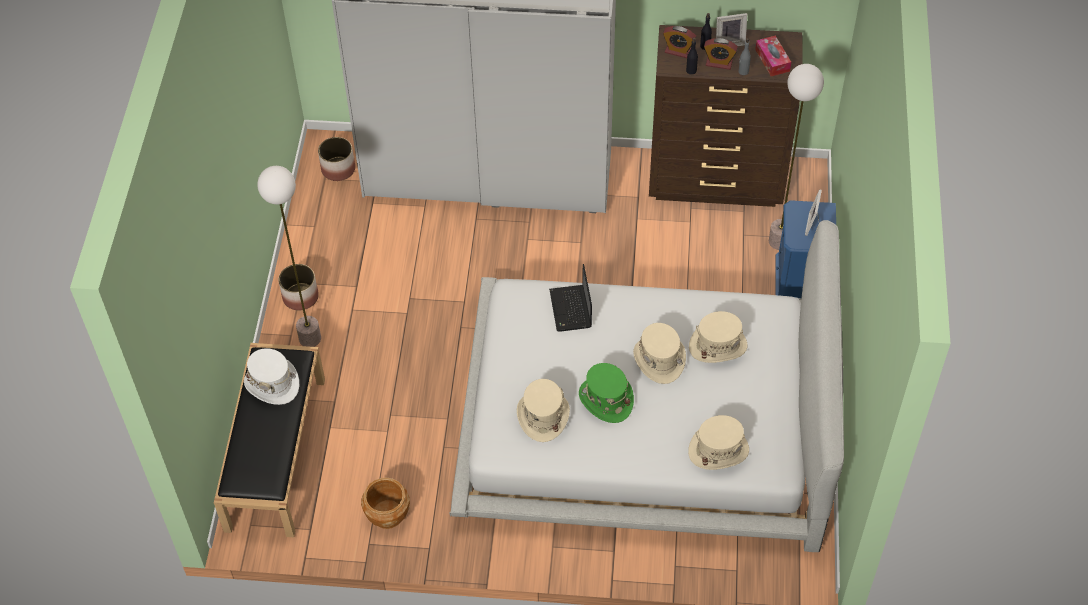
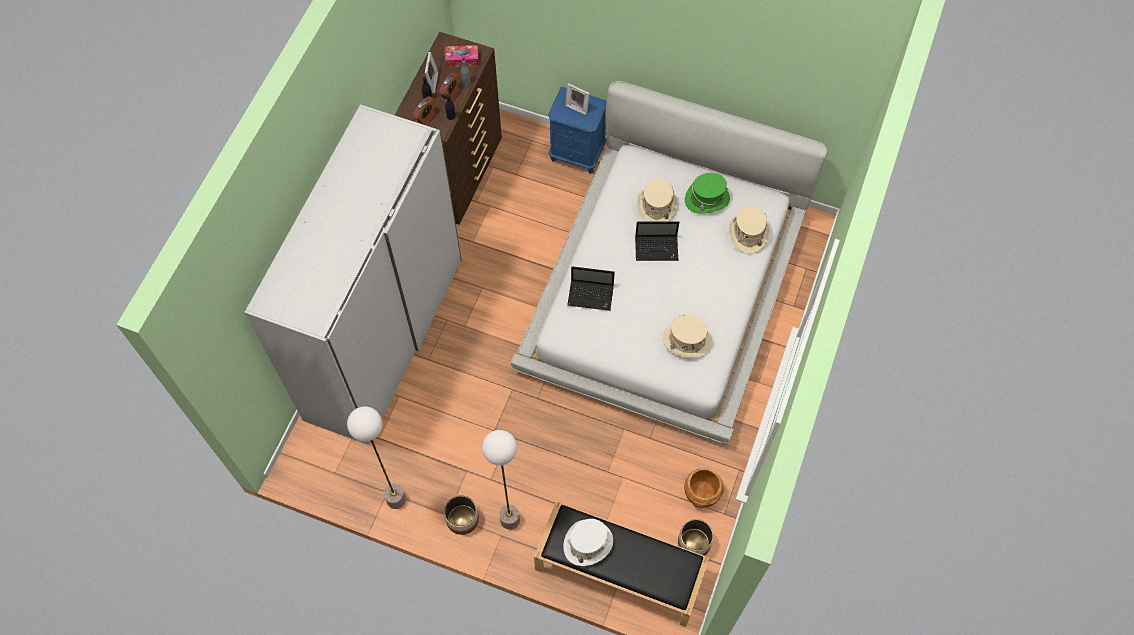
camera: 75 degrees left, 10 degrees up
(338, 169) = (328, 458): planter -> planter (694, 542)
(605, 399) = (683, 294): green hat -> green hat (707, 199)
(659, 360) = (657, 248): beige hat -> laptop
(779, 241) = (530, 153): floor lamp -> floor lamp (396, 499)

